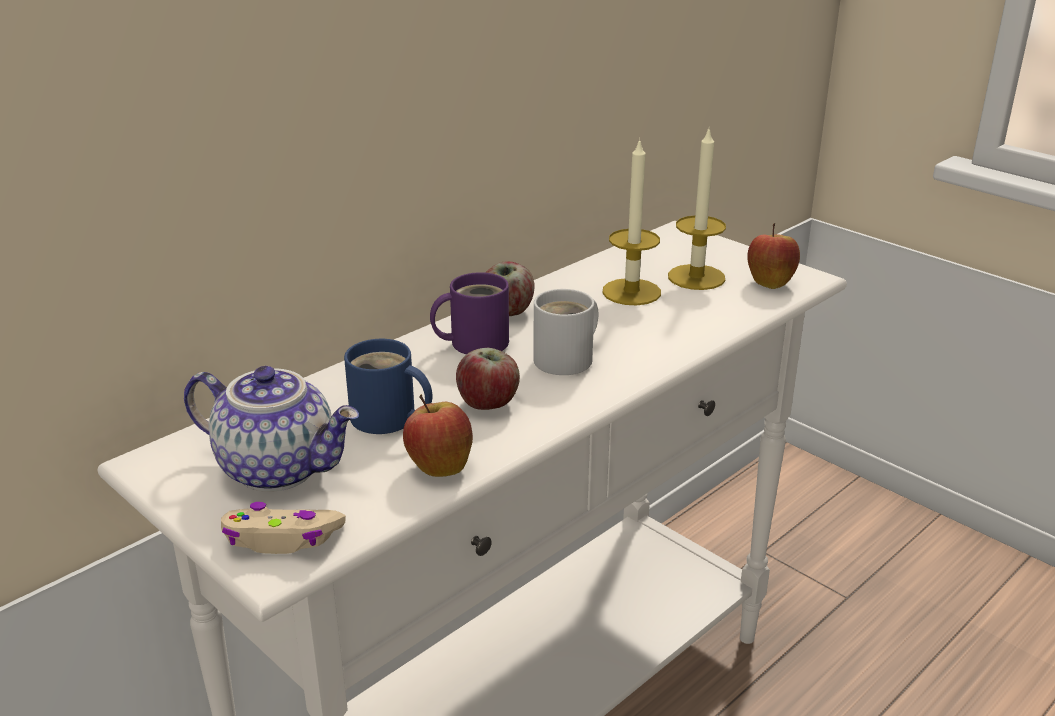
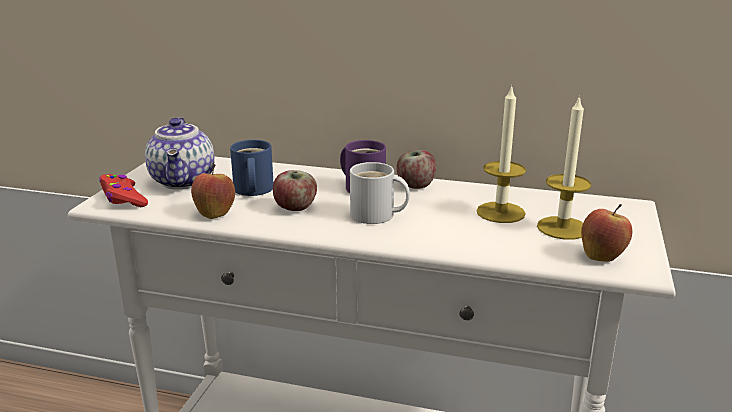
camera: 60 degrees right, 5 degrees down
(282, 539) = (123, 198): beige game controller -> red game controller

